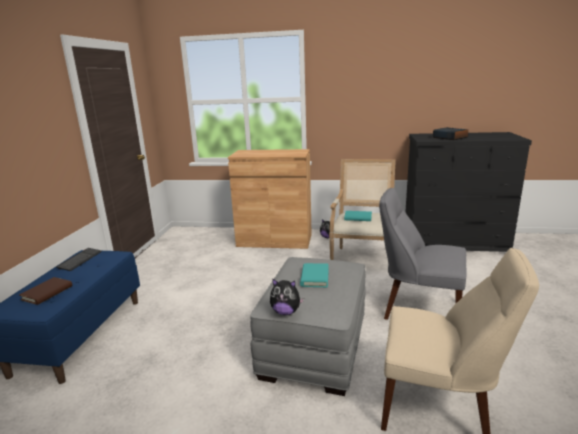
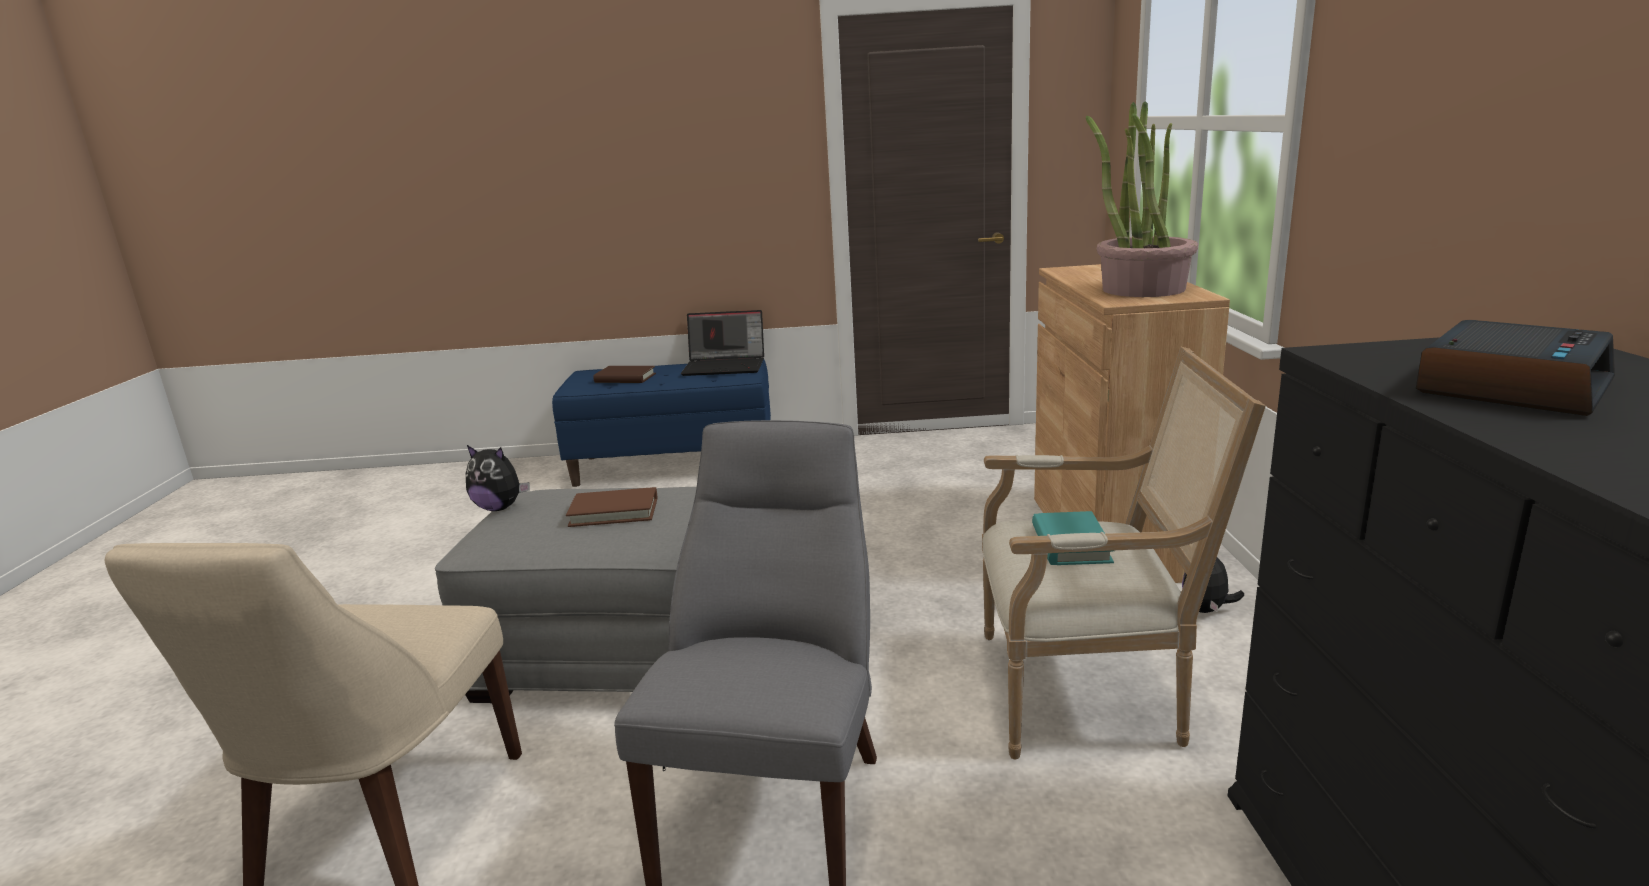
camera: 80 degrees right, 0 degrees up
(80, 260) = (725, 366): keyboard -> laptop
(285, 152) = (1142, 289): none -> potted plant
(286, 312) = (500, 508): plush toy -> plush toy turned 75 degrees counterclockwise
(314, 277) = (614, 512): turquoise book -> brown book

